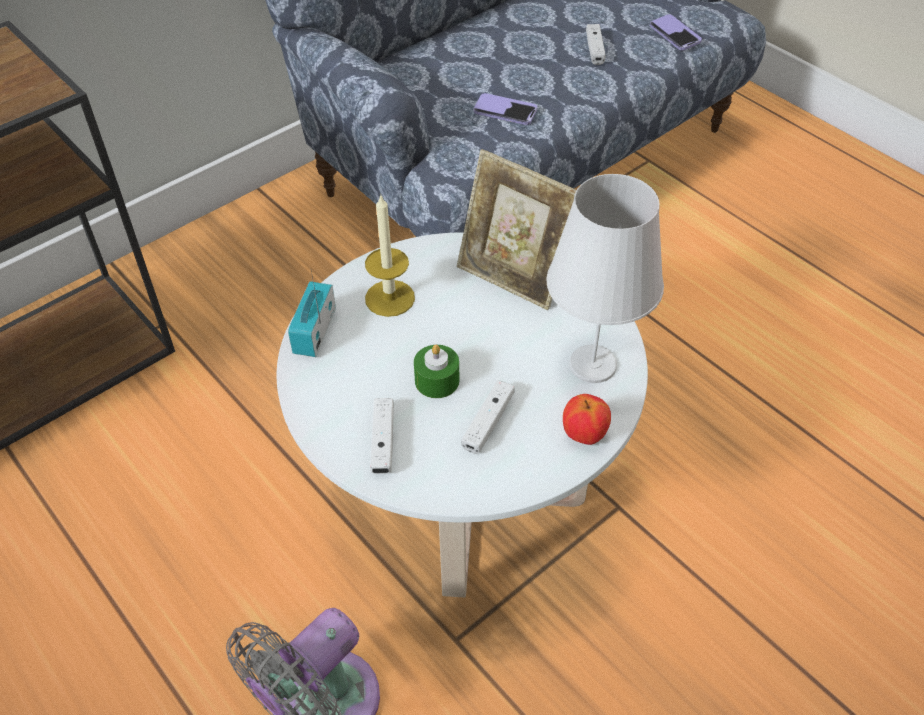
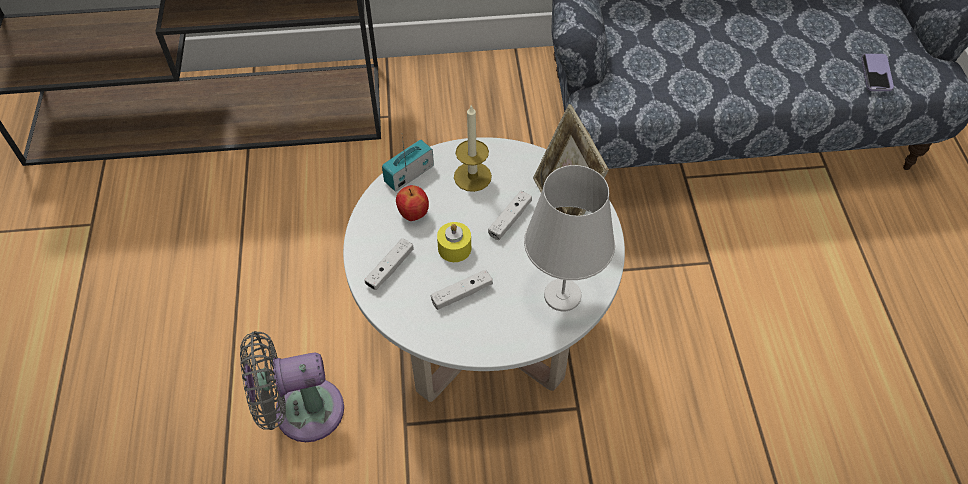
camera: 35 degrees right, 5 degrees up
(437, 380) = (454, 248): green candle -> yellow candle
(505, 111) = (679, 77): phone -> none
(584, 435) = (513, 338): apple -> apple (413, 214)
(594, 49) = (795, 57): white game controller -> white game controller (510, 219)

